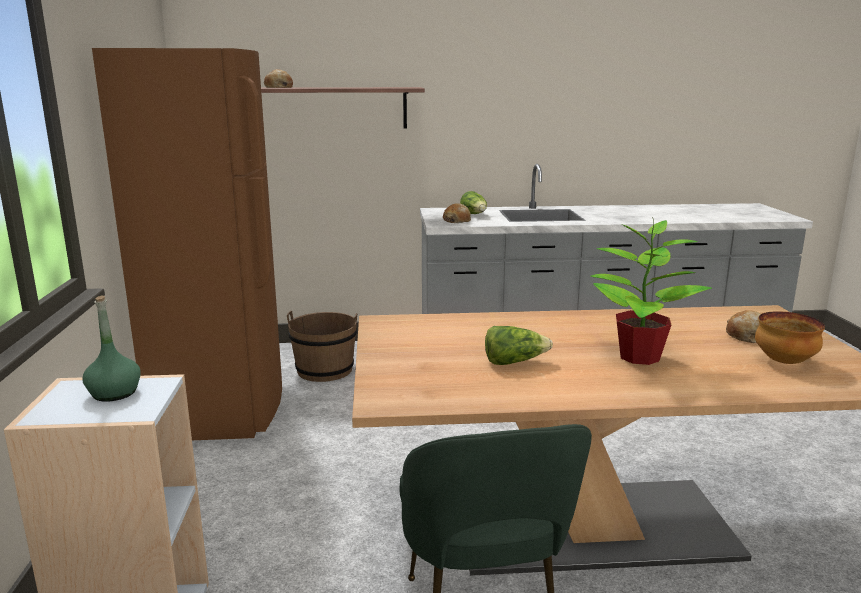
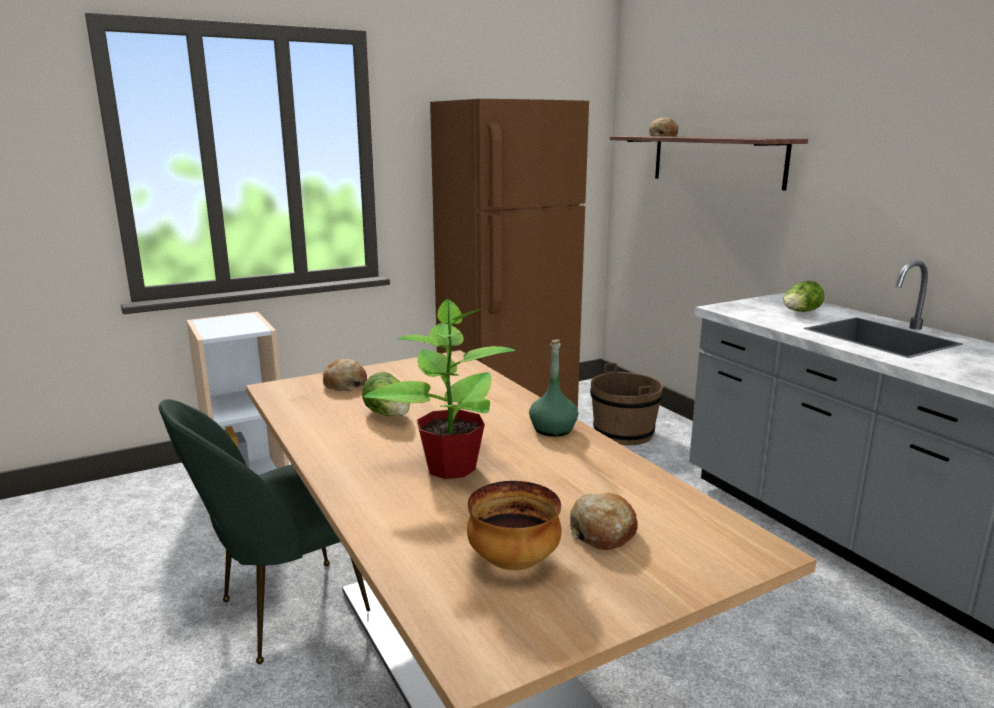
camera: 65 degrees right, 0 degrees up
(114, 393) = (239, 324): green bottle -> green bottle (552, 429)
(457, 220) = (752, 311): bread -> bread (344, 384)

